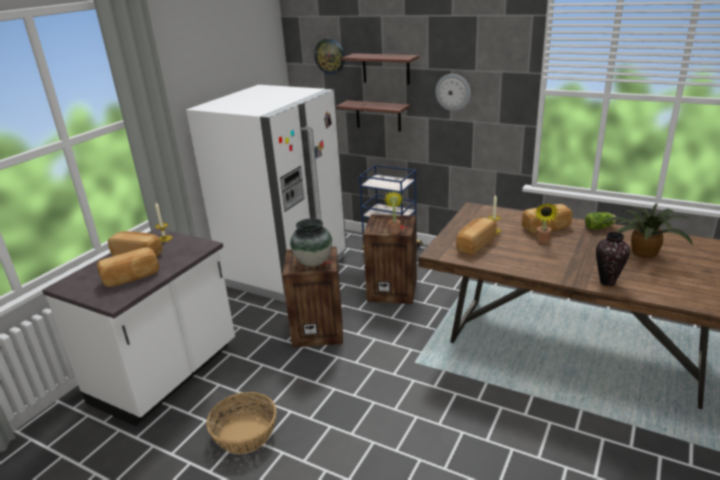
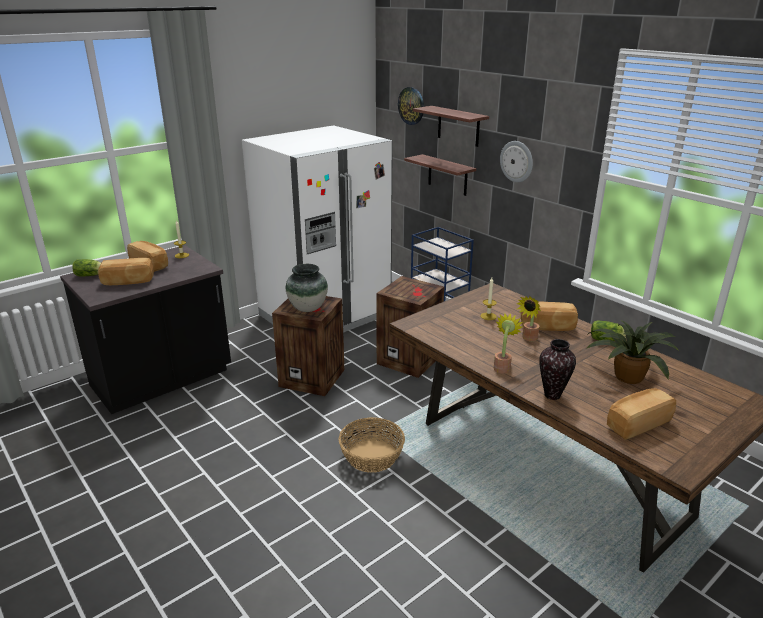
camera: 20 degrees right, 0 degrees up
(80, 281) = (91, 275): none -> lettuce
(167, 375) = (162, 381): white counter -> black counter
(245, 434) = (187, 448): basket -> basket (372, 456)
(394, 230) = (409, 296): potted plant -> potted plant (502, 367)
(474, 245) = (455, 325): bread -> bread (636, 424)

